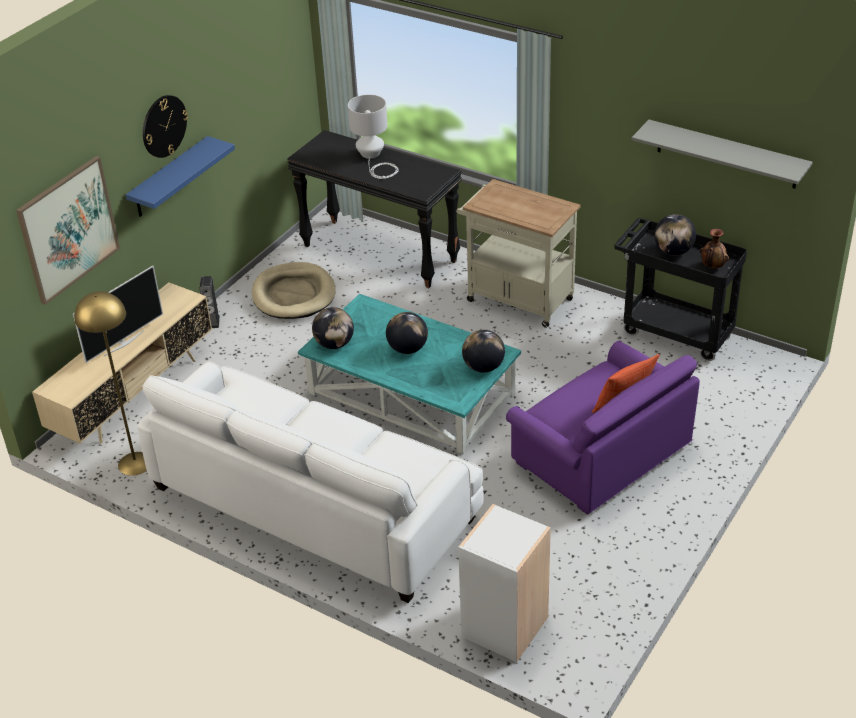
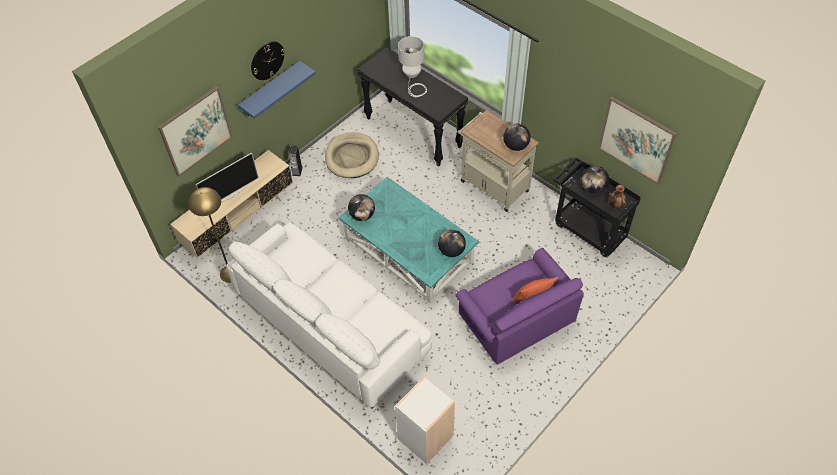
camera: 10 degrees right, 15 degrees up
(407, 349) = (407, 227): globe -> globe (515, 146)
(726, 154) = (636, 140): grey shelf -> picture

